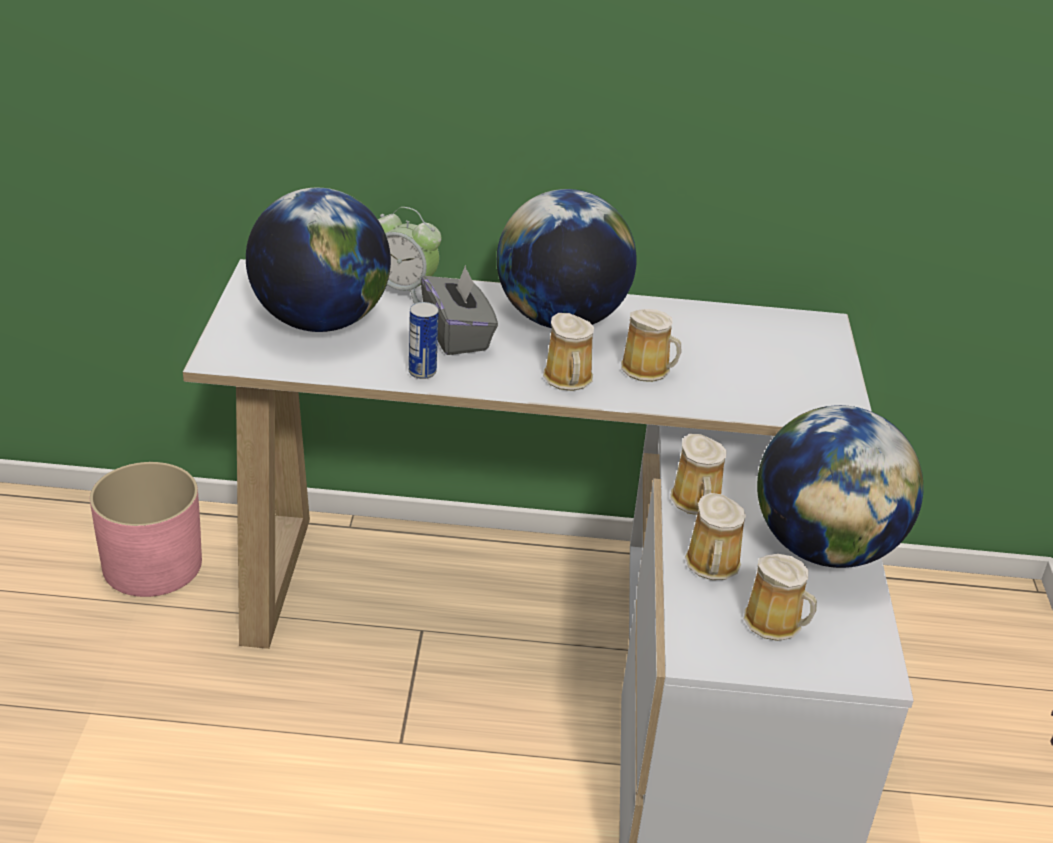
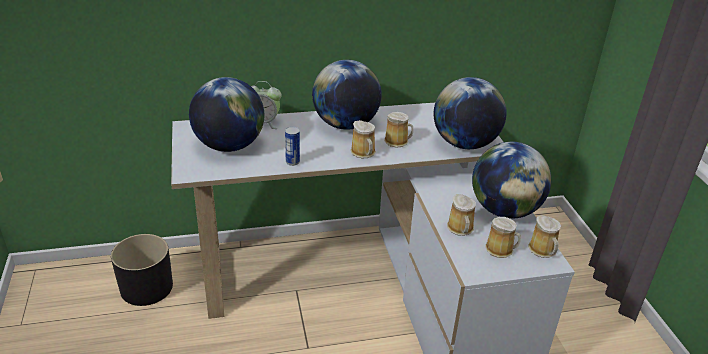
camera: 15 degrees left, 0 degrees up
(153, 565) = (147, 287): pink planter -> black planter
(457, 335) = (300, 141): grey tissue box -> none
(696, 502) = (439, 200): mug -> mug (543, 250)
(785, 398) = (464, 144): none -> globe

